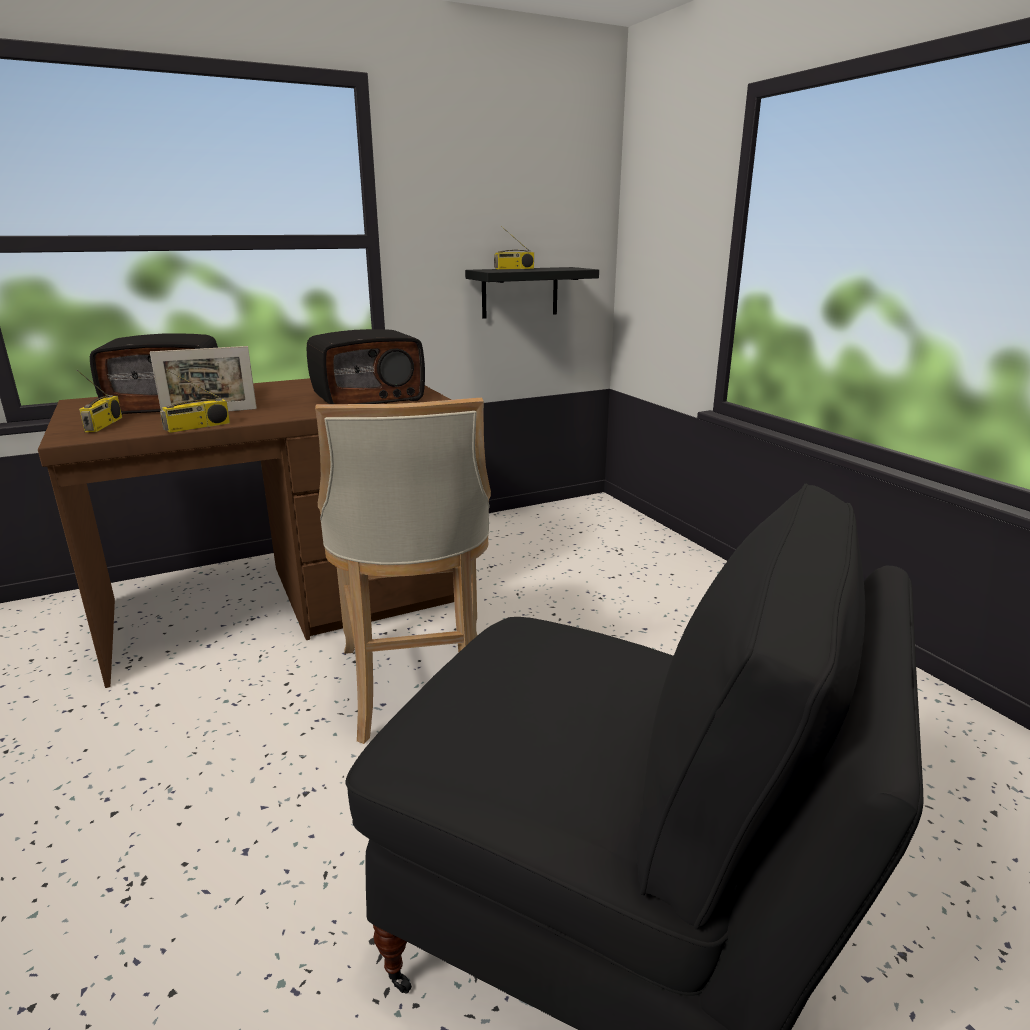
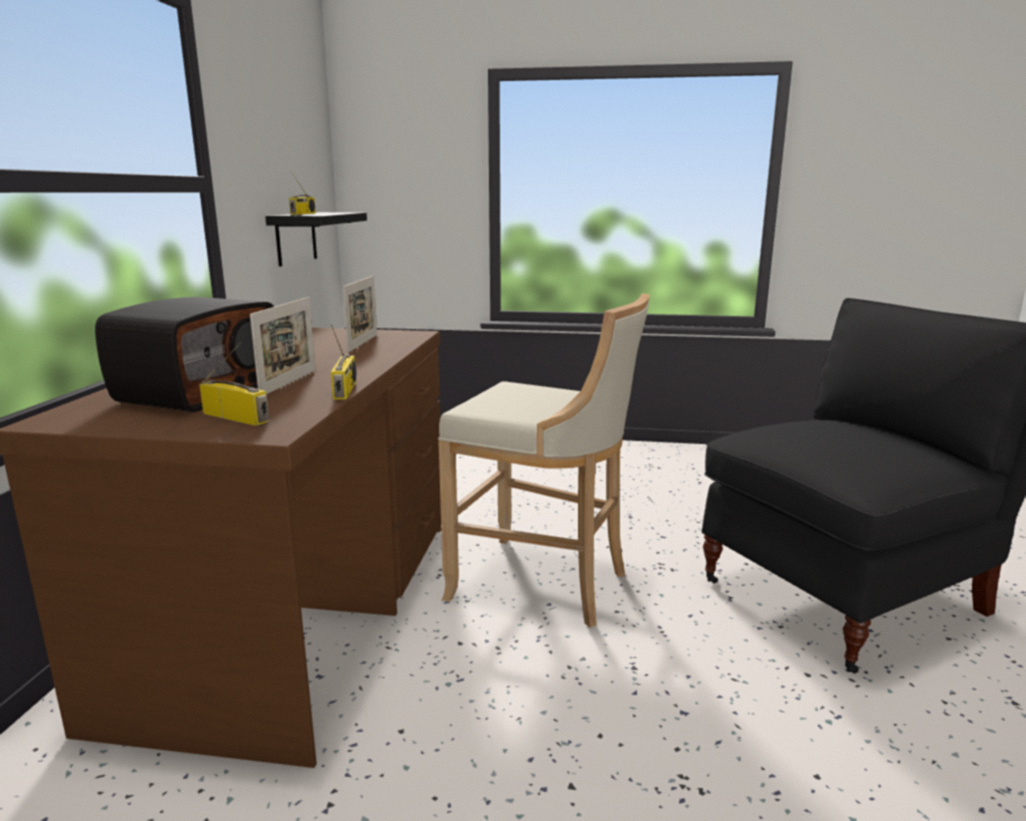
camera: 55 degrees left, 5 degrees down
(368, 397) = (363, 343): radio -> picture frame

